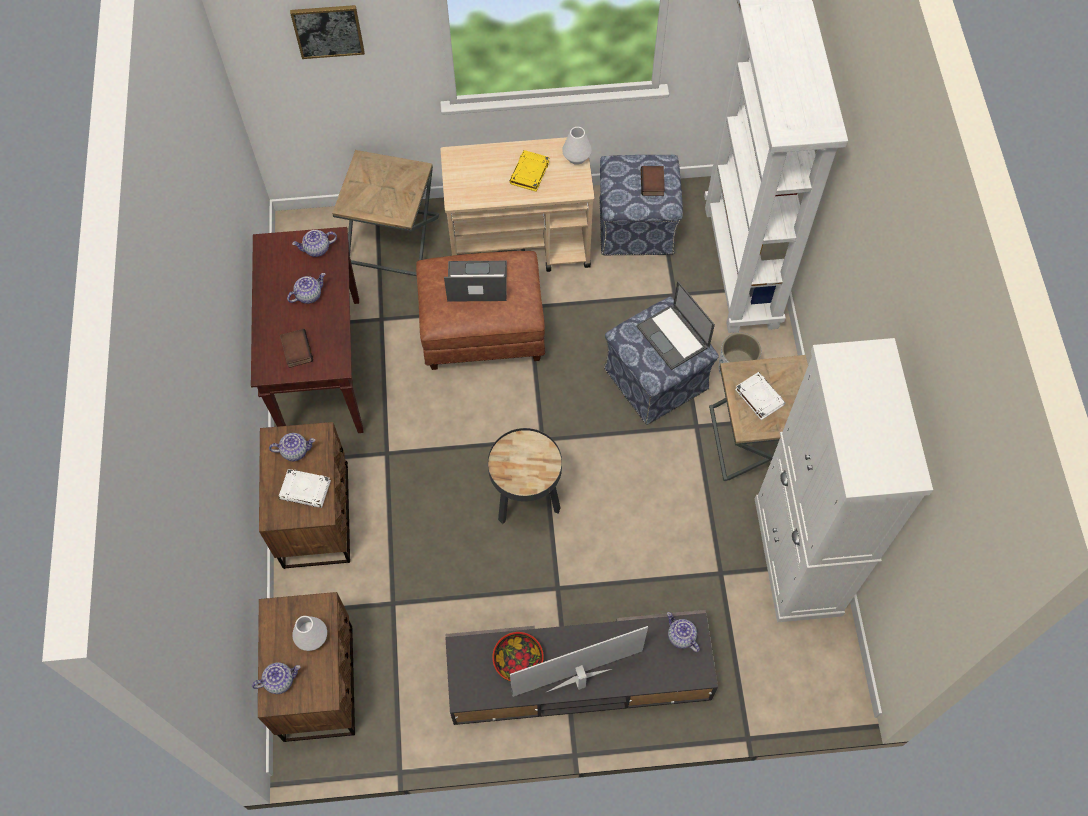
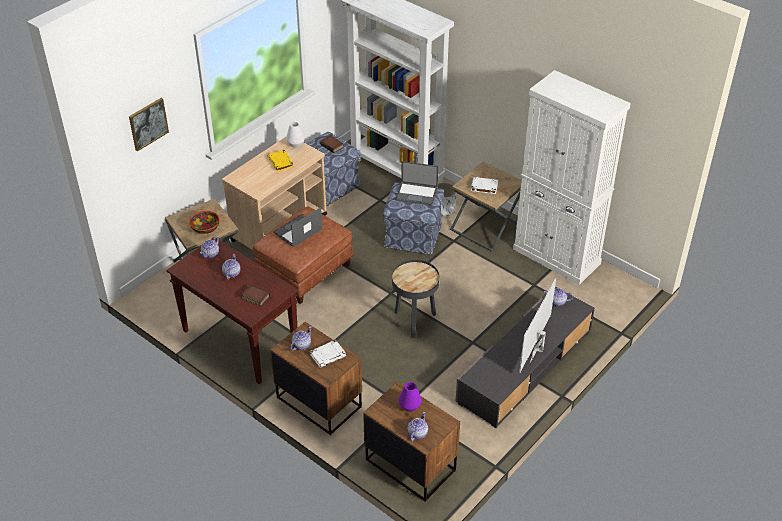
camera: 45 degrees left, 20 degrees down
(312, 637) = (409, 406): white vase -> purple vase
(518, 662) = (503, 363): bowl -> bowl (205, 228)

